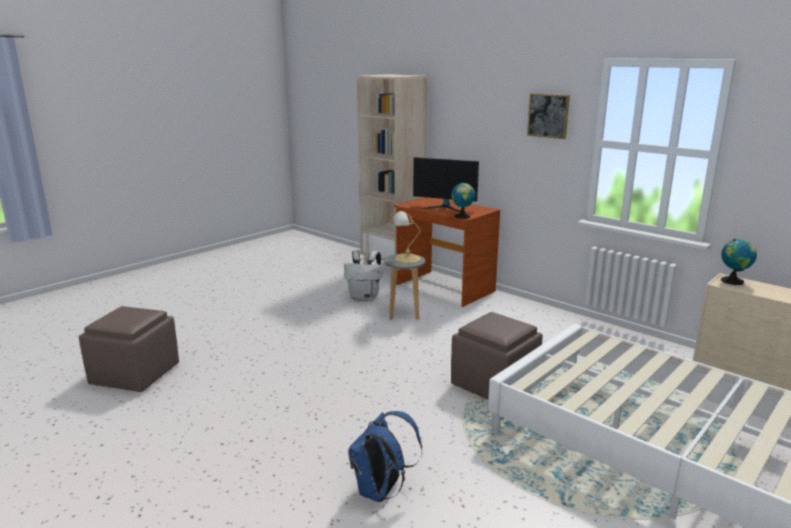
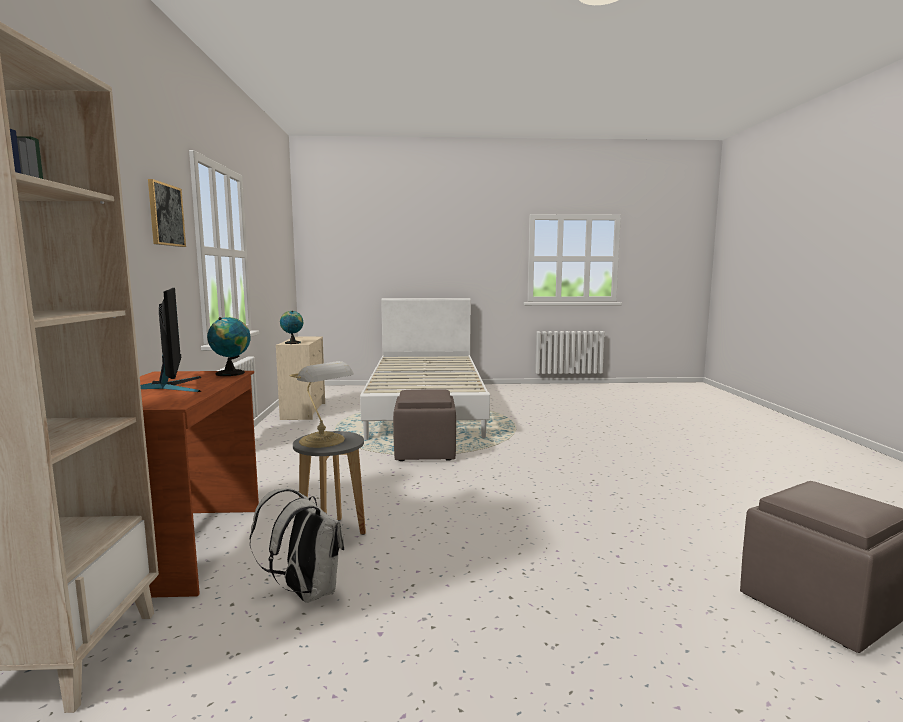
camera: 135 degrees left, 10 degrees down
(381, 491) = (589, 442): blue backpack -> none

